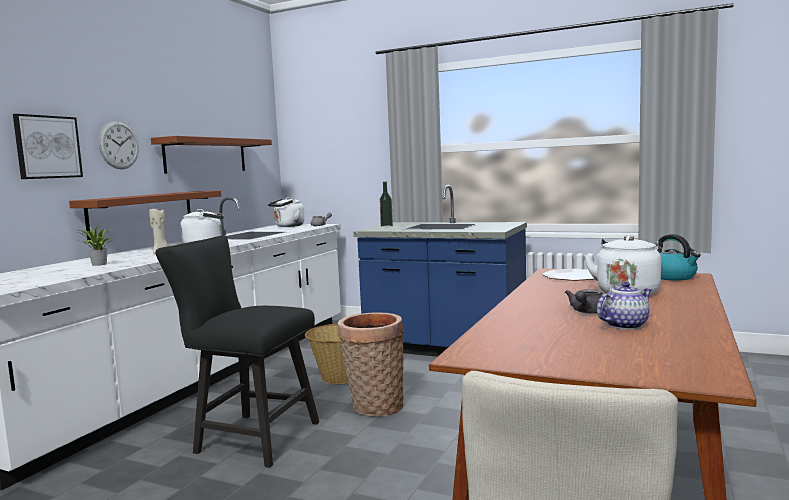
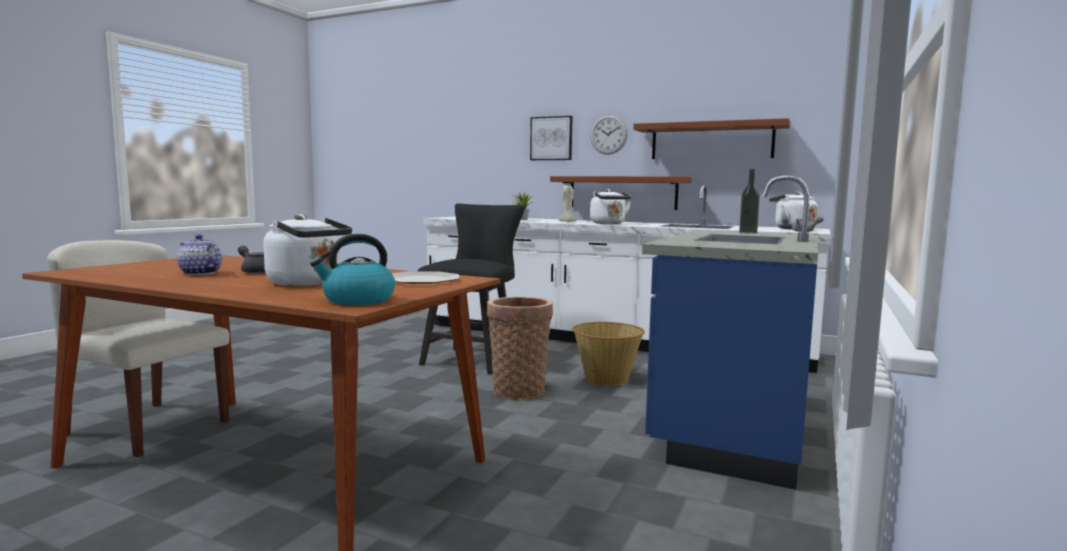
camera: 90 degrees right, 0 degrees up
(625, 325) = (199, 273): teapot -> teapot turned 150 degrees clockwise

